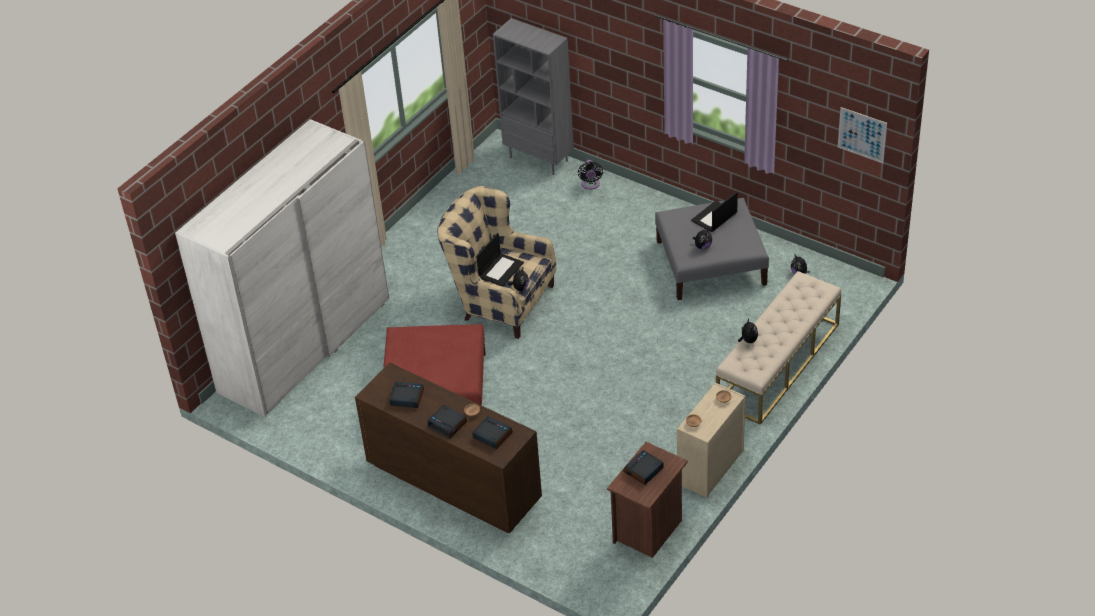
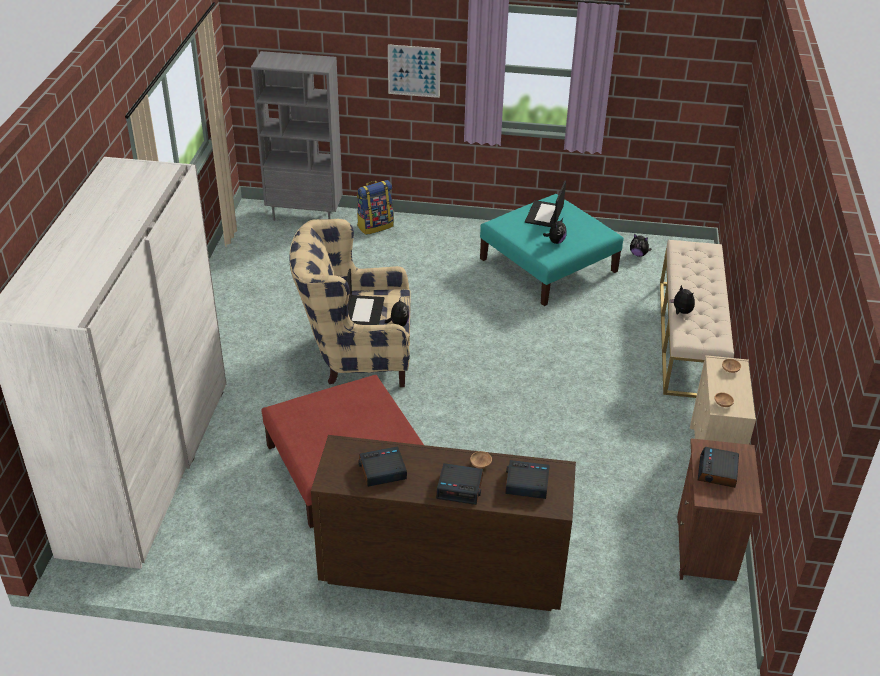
camera: 30 degrees left, 5 degrees down
(590, 185) = (375, 226): black fan -> backpack
(711, 262) = (548, 265): grey ottoman -> turquoise ottoman
(862, 135) = (707, 78): picture -> picture (414, 71)

